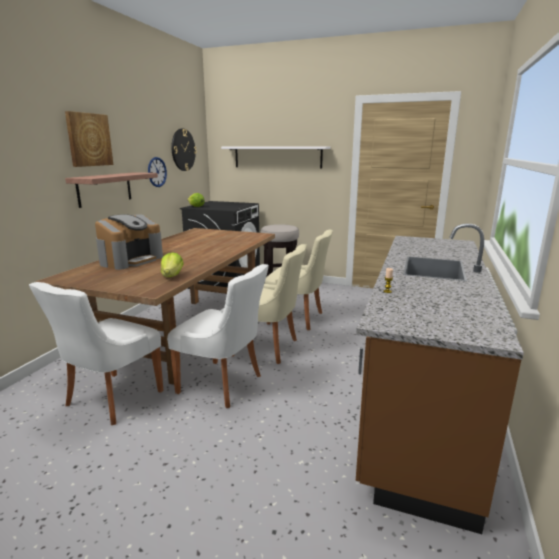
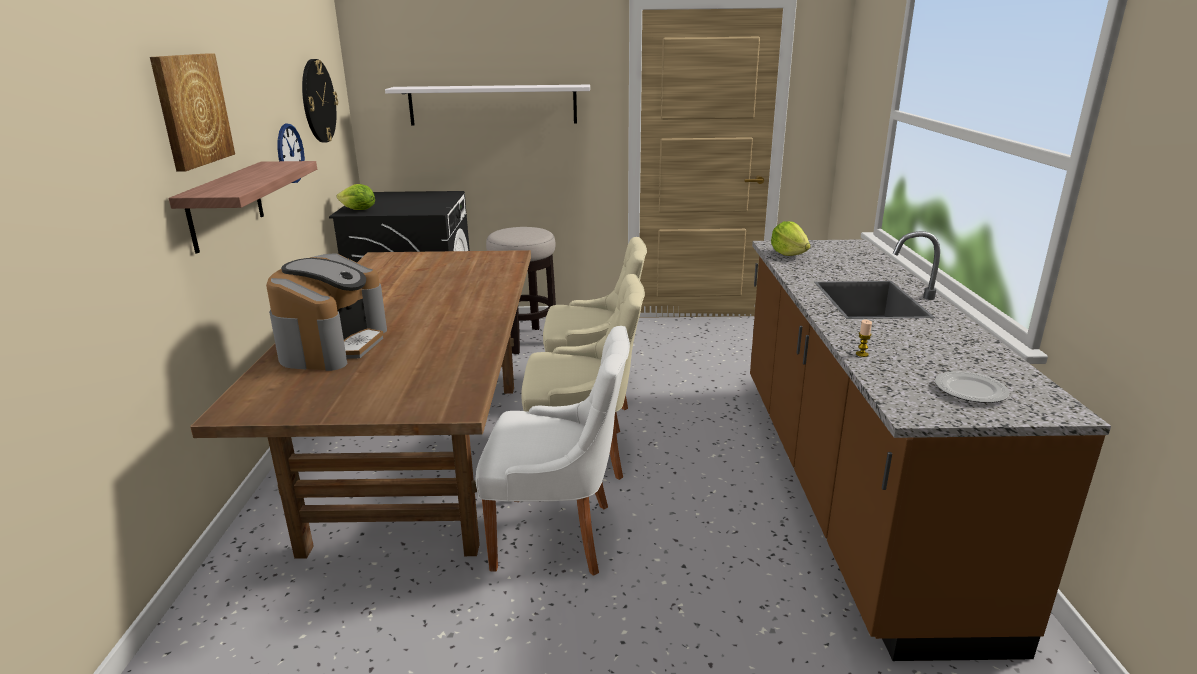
camera: 20 degrees left, 5 degrees up
(111, 399) = (383, 612): white chair -> none
(172, 276) = (455, 369): lettuce -> lettuce (789, 254)
(437, 318) = (970, 391): none -> plate

